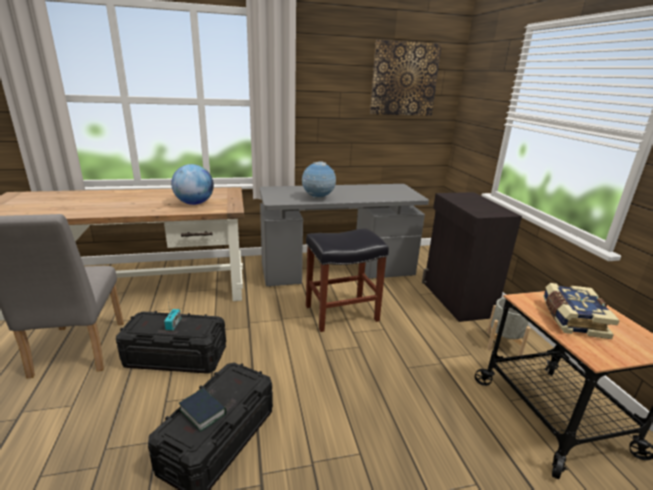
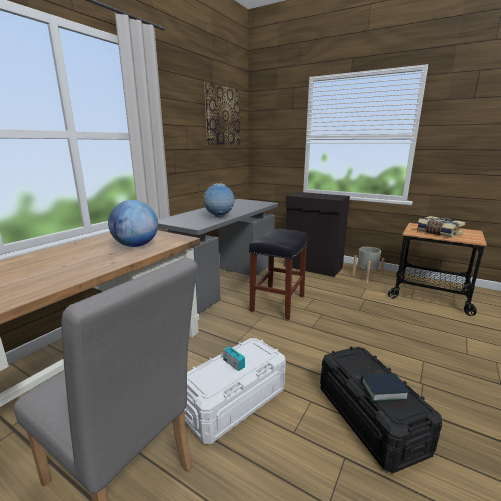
camera: 45 degrees left, 5 degrees down
(176, 356) = (233, 401): black storage box -> white storage box

